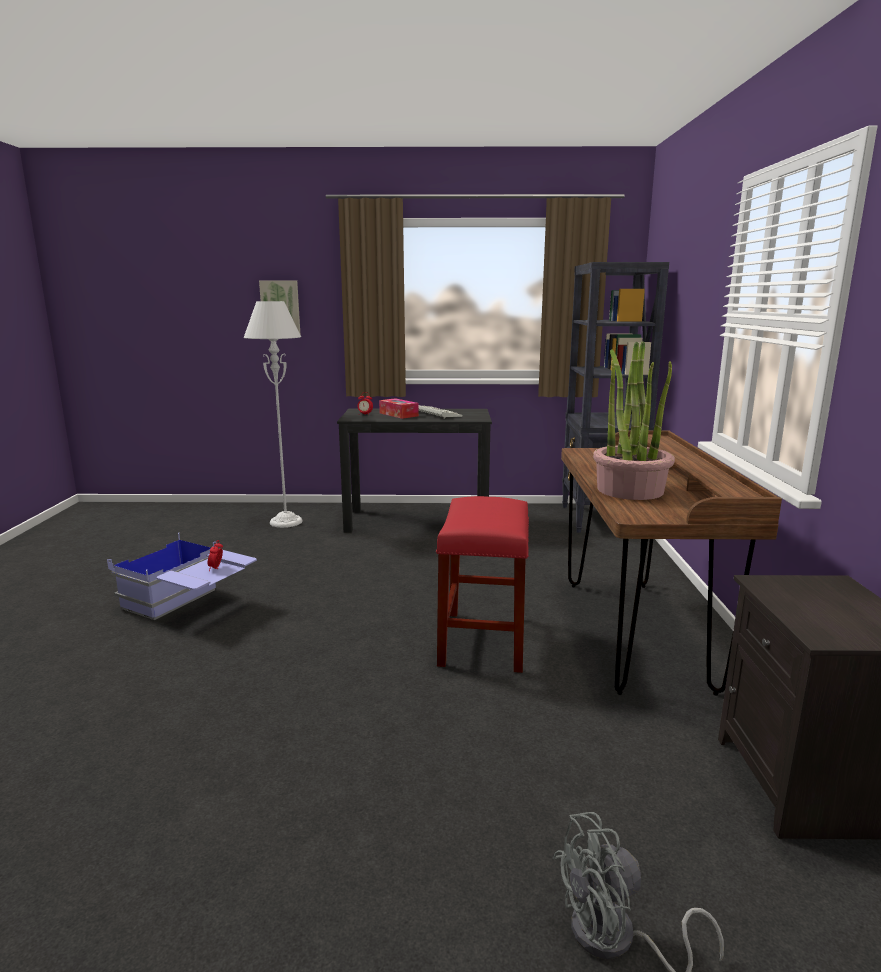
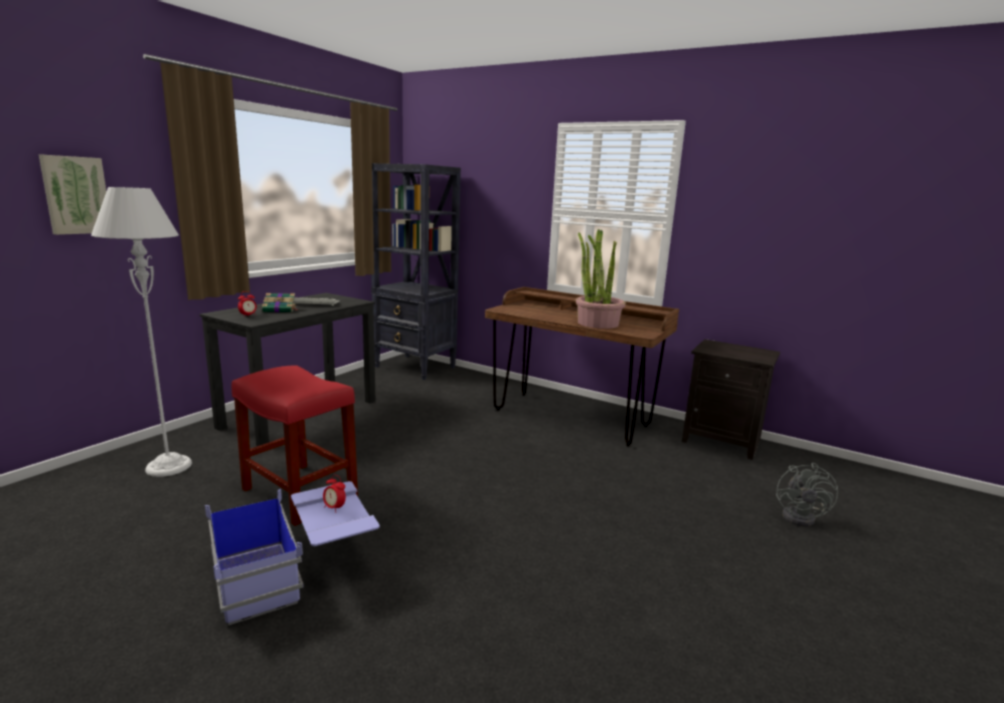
camera: 60 degrees left, 0 degrees up
(398, 414) = (280, 310): tissue box -> book
(482, 639) = (533, 458): red stool -> red stool (298, 492)

